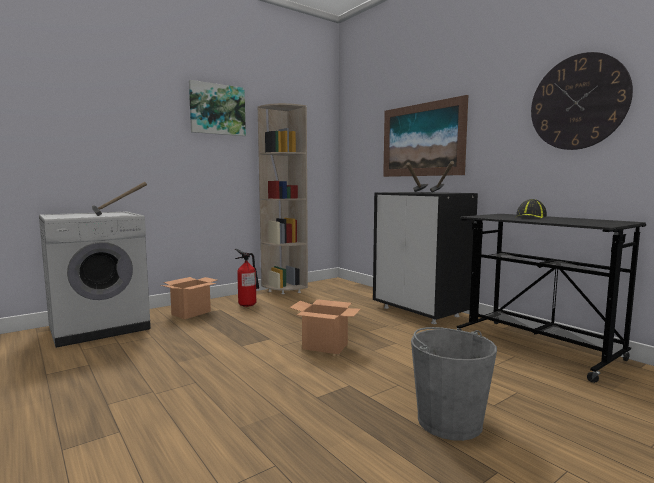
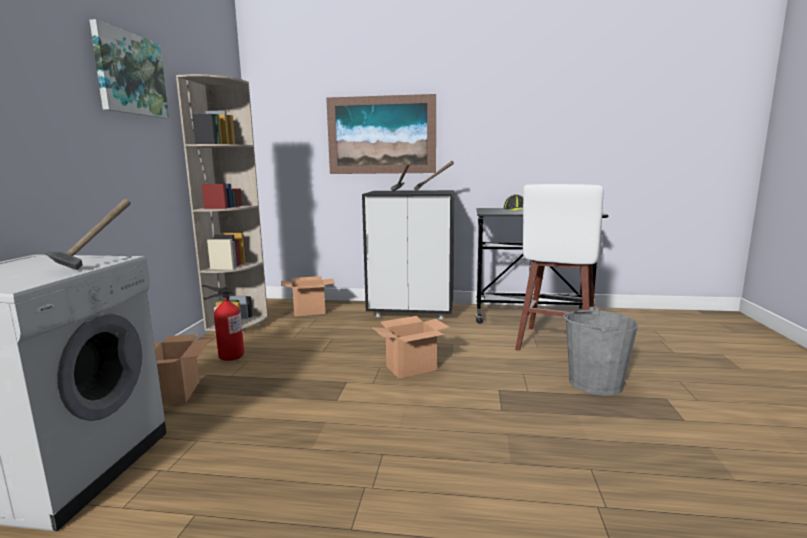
camera: 45 degrees left, 5 degrees up
(347, 292) = (309, 311): none -> cardboard box
(497, 378) = (556, 344): none -> white stool
(578, 102) = (539, 114): wall clock -> none

